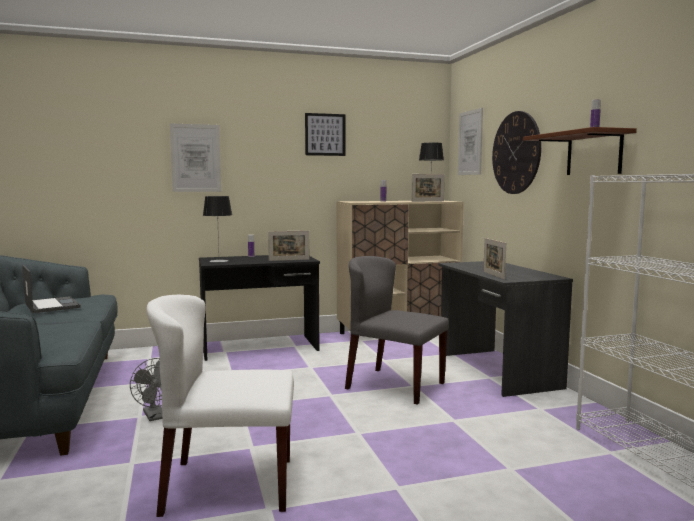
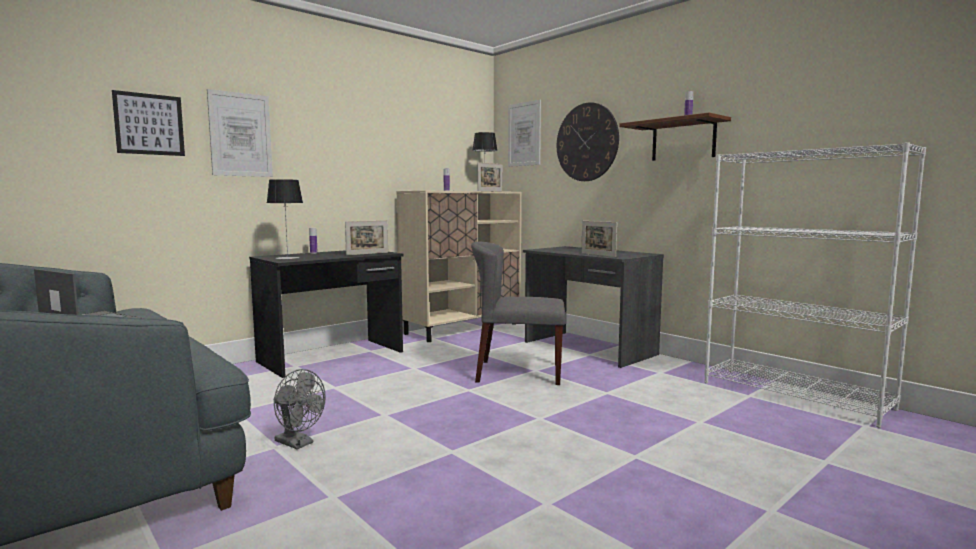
camera: 25 degrees left, 0 degrees up
(228, 485) = (477, 493): white chair -> none
(325, 134) = (382, 117): picture -> picture (149, 124)

